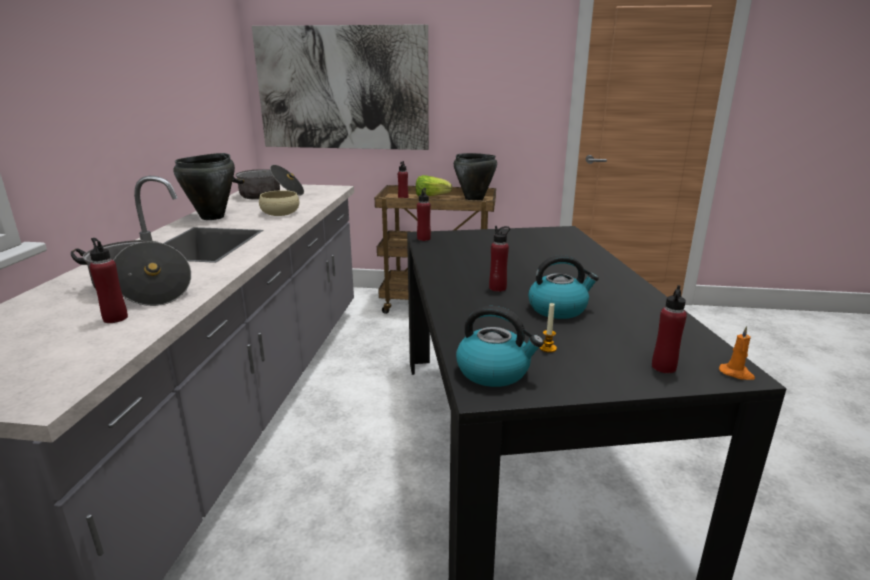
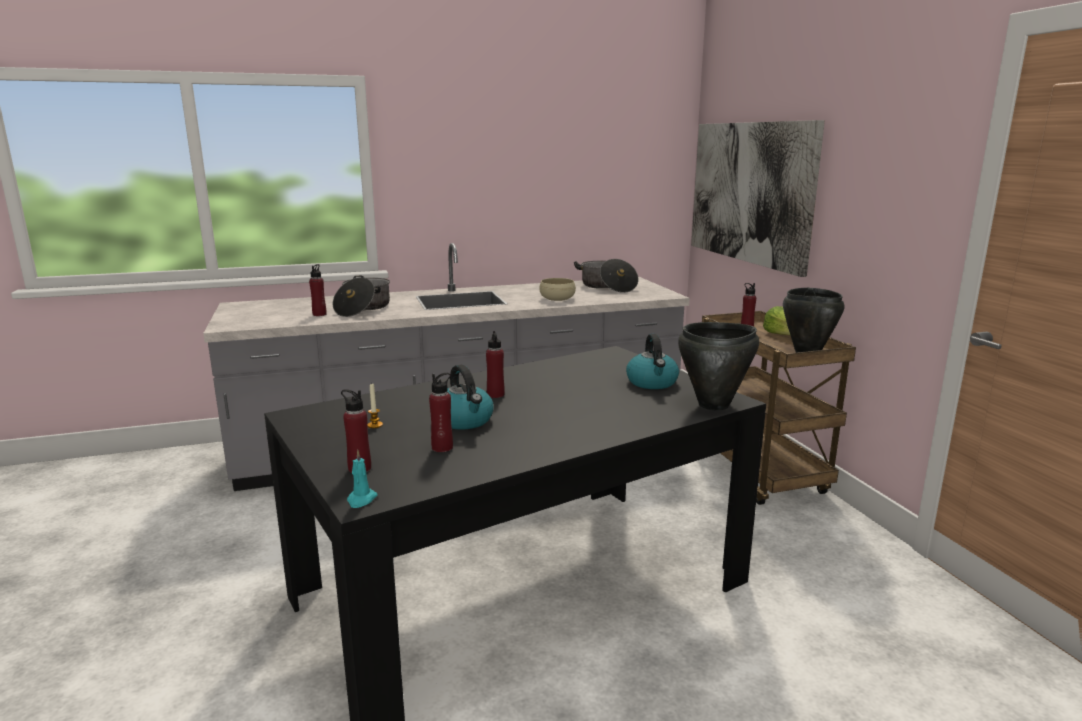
camera: 65 degrees right, 5 degrees down
(213, 217) = (522, 289): black cooking pot -> black cooking pot (714, 405)
(424, 238) = (602, 353): red bottle -> red bottle (442, 447)
(494, 371) = (325, 414): kettle -> kettle (652, 383)
(736, 373) = (361, 500): orange candle -> turquoise candle

